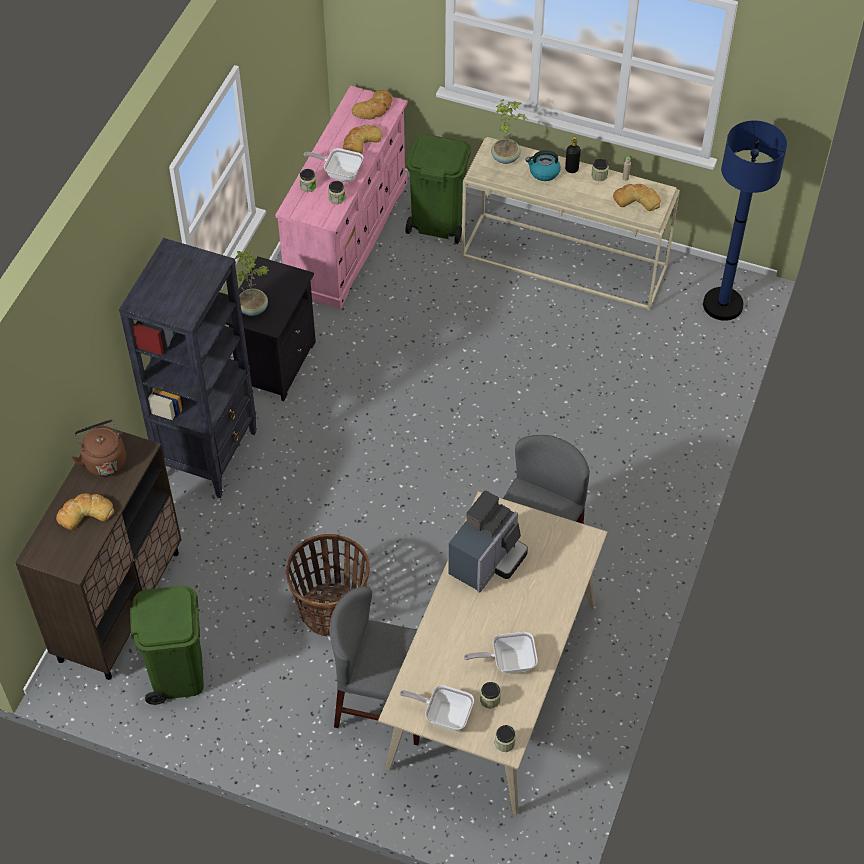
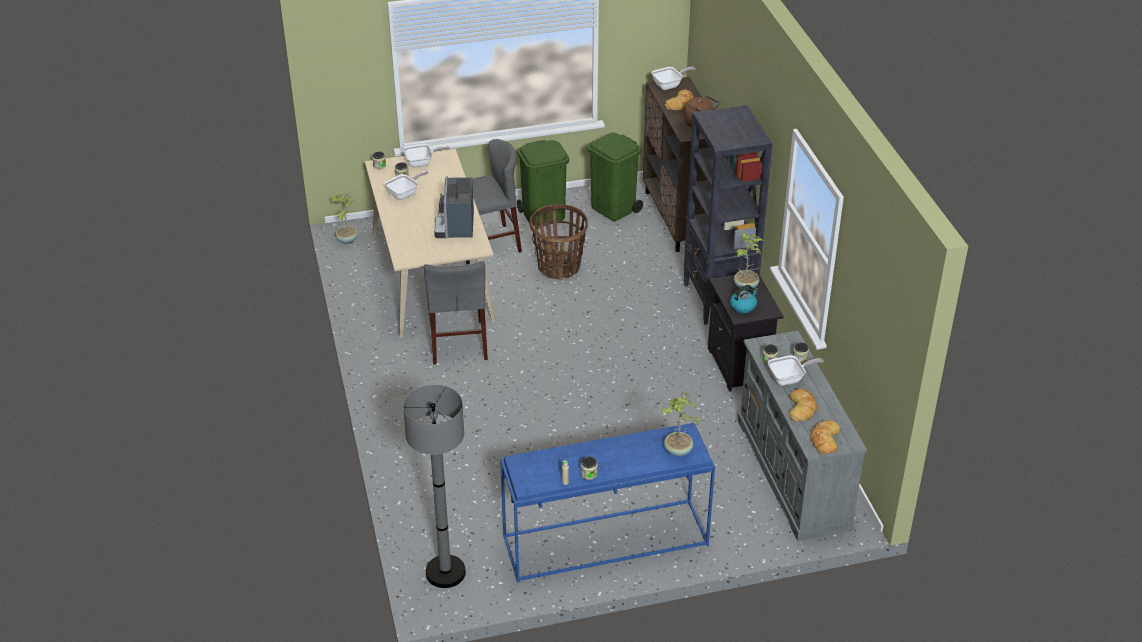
camera: 145 degrees right, 15 degrees down
(59, 558) = (669, 85): none -> frying pan
(347, 235) = (793, 473): pink dresser -> grey dresser
(437, 222) = (736, 519): green trash can -> green trash can (544, 215)
(543, 172) = (636, 454): kettle -> kettle (743, 306)
(557, 826) = (346, 240): none -> potted plant
(565, 261) = (604, 542): beige console table -> blue console table
(571, 169) = (616, 468): black bottle -> none
(636, 199) = (541, 469): bread -> none
(723, 305) = (445, 572): blue floor lamp -> grey floor lamp

